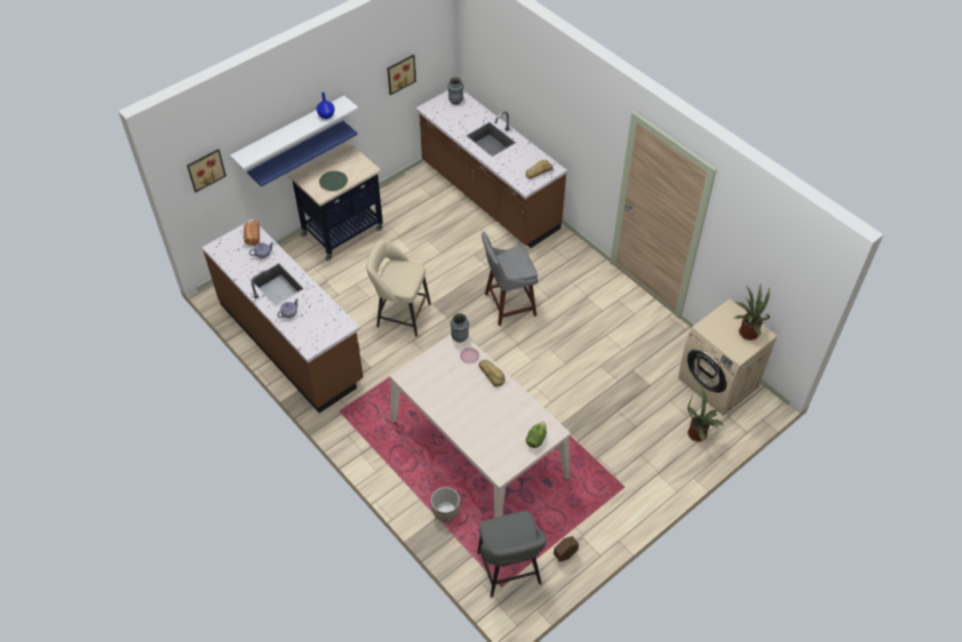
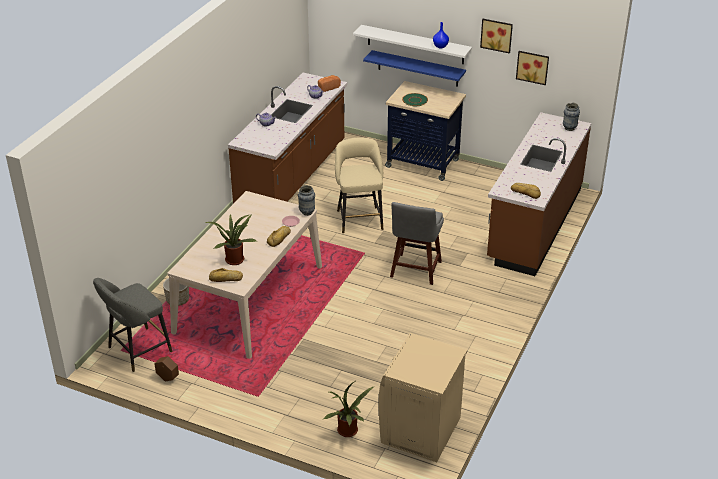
camera: 65 degrees right, 15 degrees down
(205, 169) = (340, 21): picture -> picture (497, 35)
(507, 305) = (414, 271): grey chair -> grey chair turned 120 degrees counterclockwise
(536, 439) = (225, 279): lettuce -> bread
(746, 332) = (429, 370): potted plant -> potted plant (235, 259)

